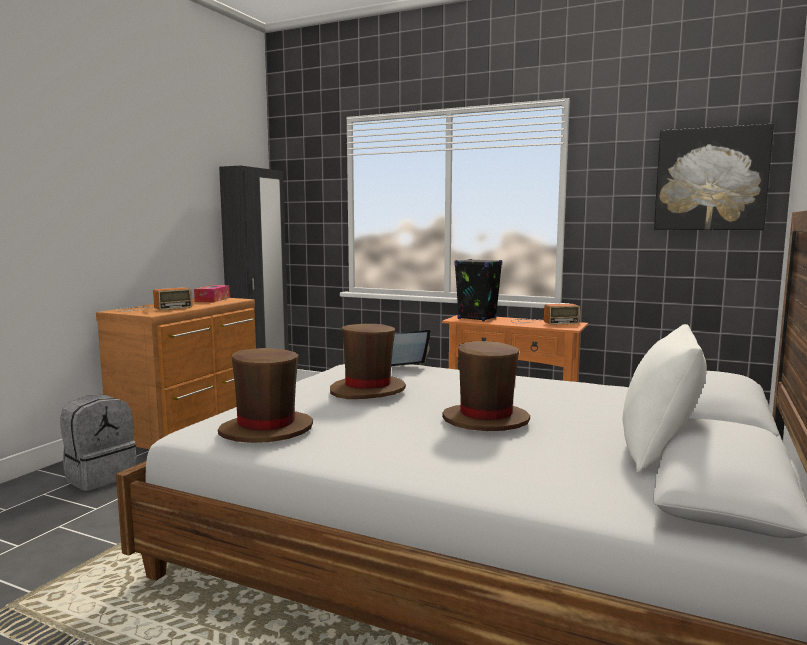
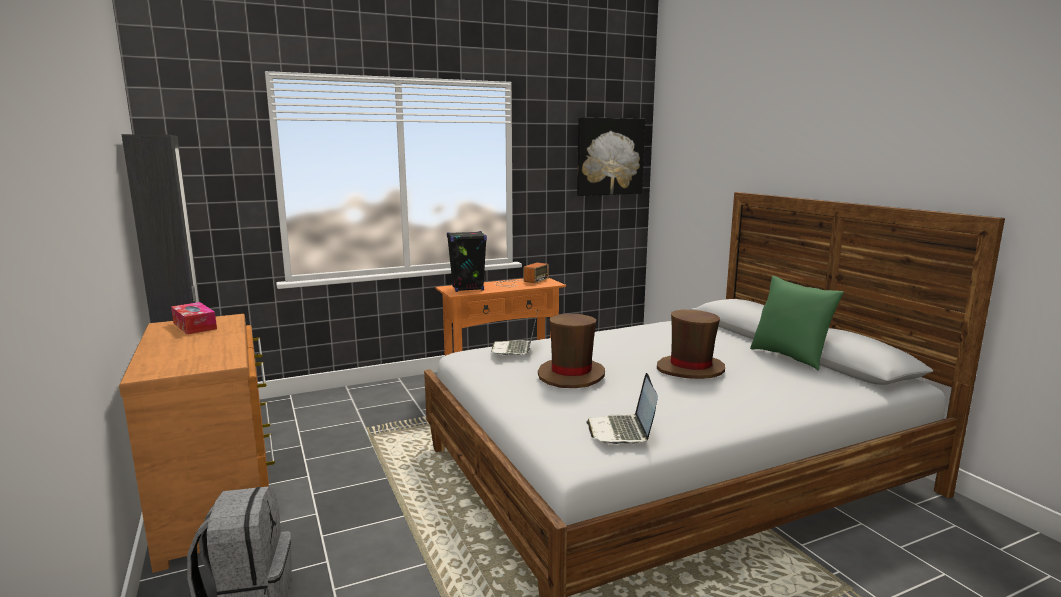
camera: 50 degrees left, 5 degrees up
(151, 309) = (184, 357): radio -> none
(266, 430) = (622, 431): brown hat -> laptop
(658, 452) = (790, 357): white pillow -> green pillow

